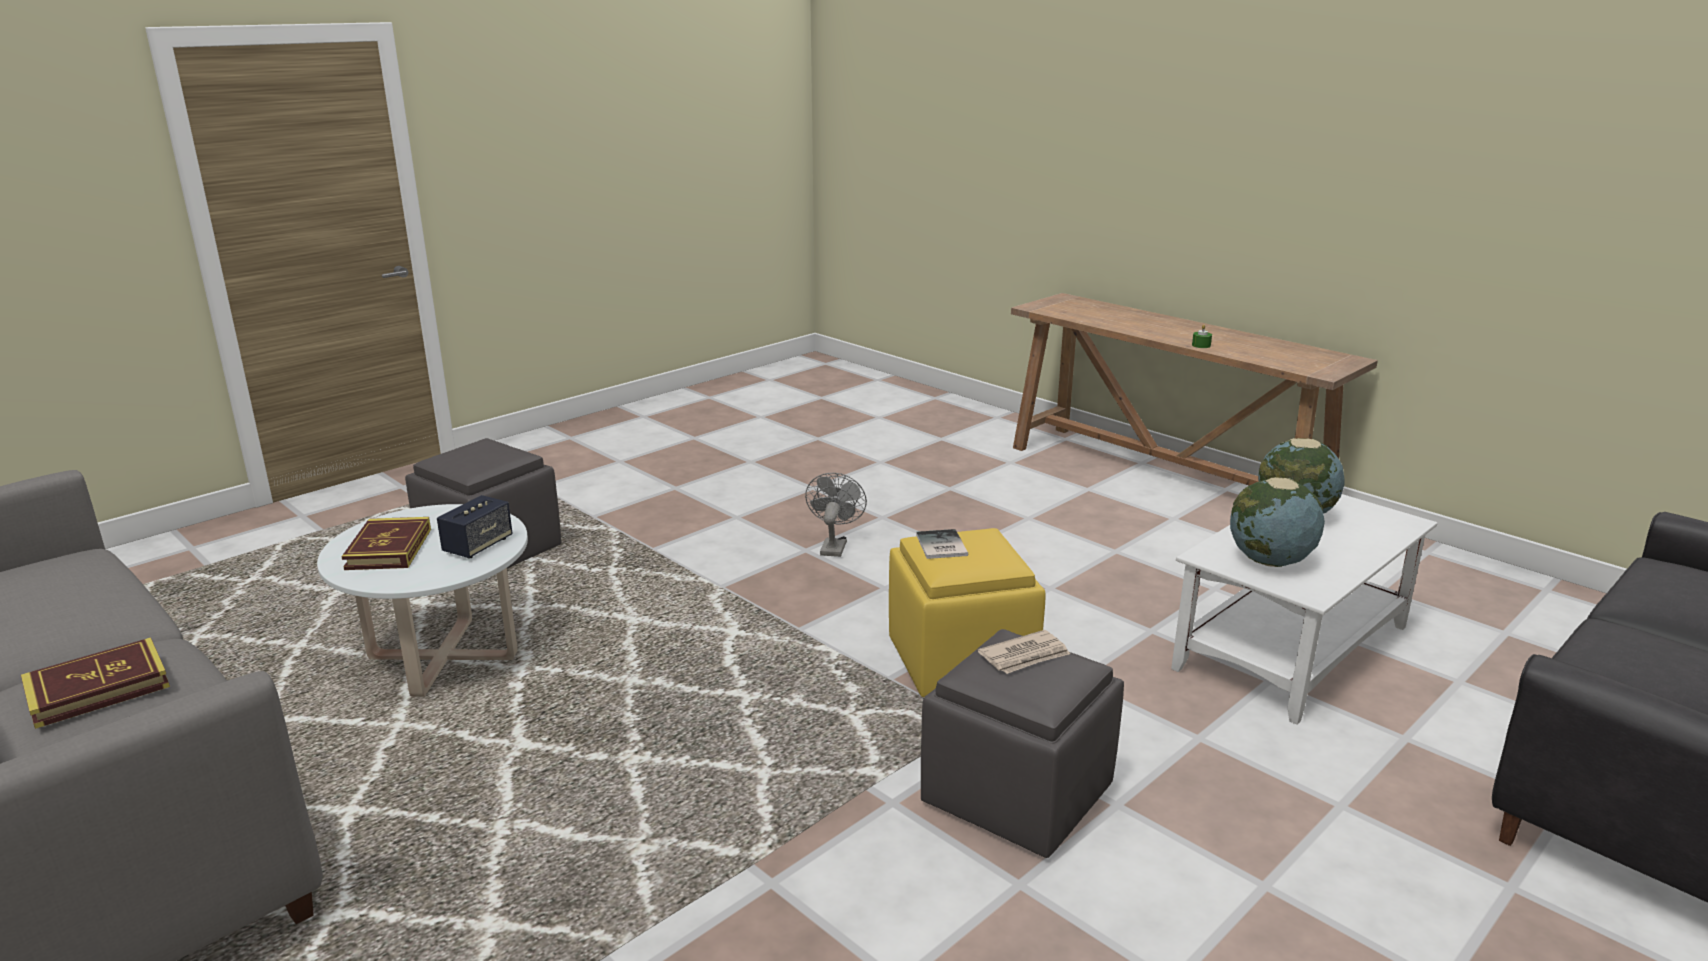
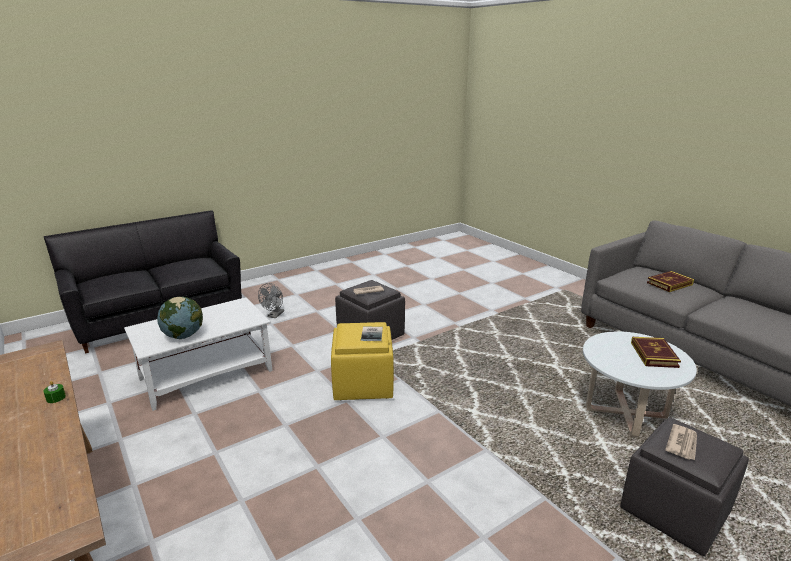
camera: 170 degrees left, 0 degrees up
(478, 546) = (607, 352): speaker -> none
(490, 454) = (682, 444): none -> newspaper
(834, 546) = (406, 483): grey fan -> grey fan (274, 315)
(1269, 561) = (234, 315): globe -> none

